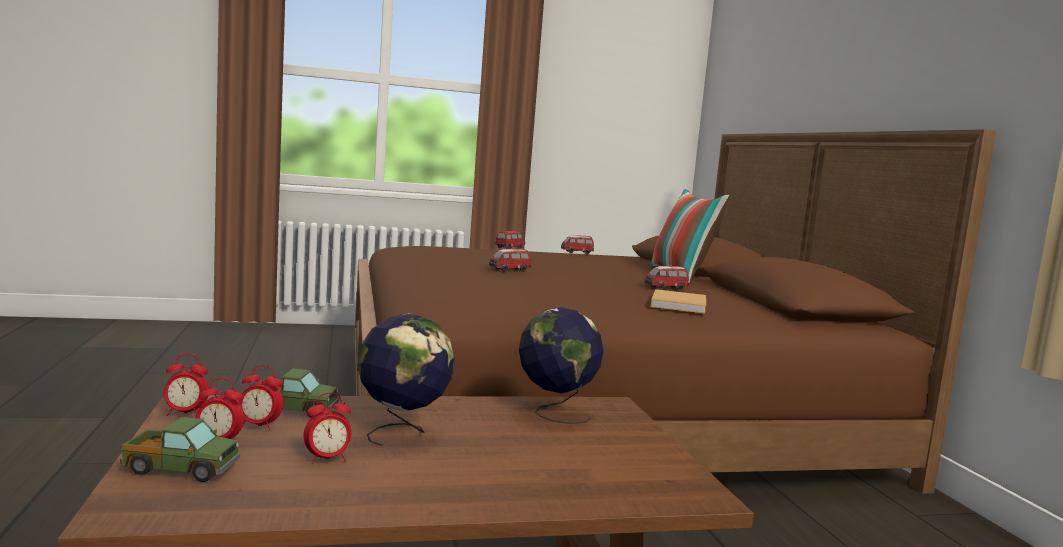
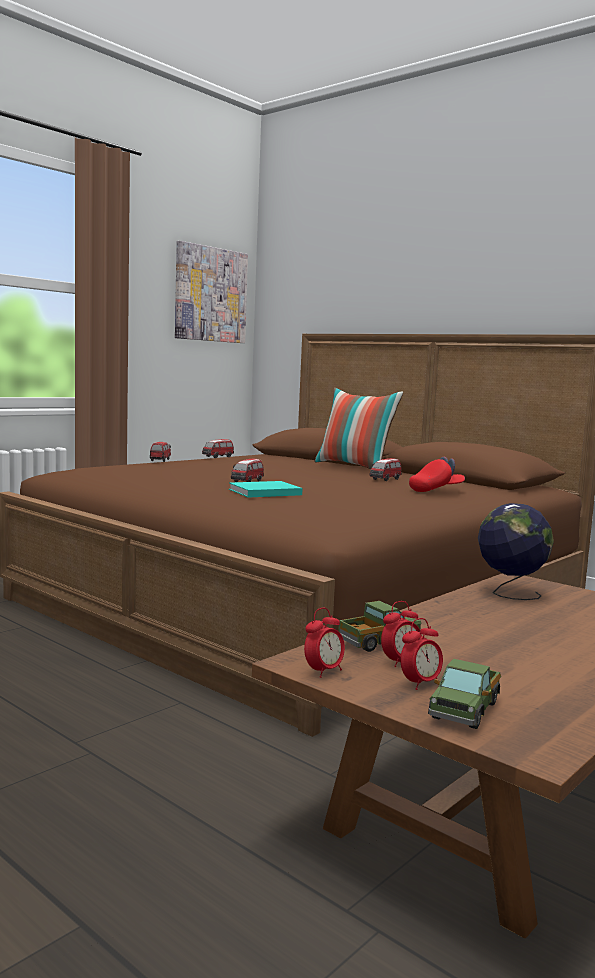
camera: 35 degrees left, 0 degrees up
(181, 469) = (464, 710): toy truck -> toy truck turned 150 degrees clockwise
(327, 459) = (510, 668): alarm clock -> none
(403, 432) = (485, 635): globe -> none
(485, 278) = (263, 492): none -> turquoise book
(642, 95) = (210, 294): none -> picture
(678, 304) = (436, 490): beige book -> red cap

